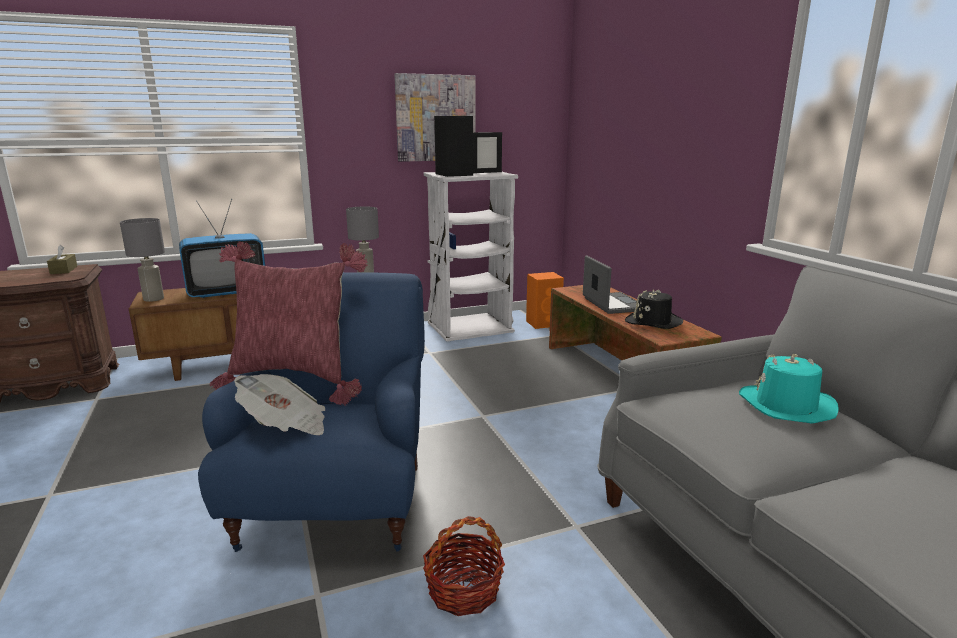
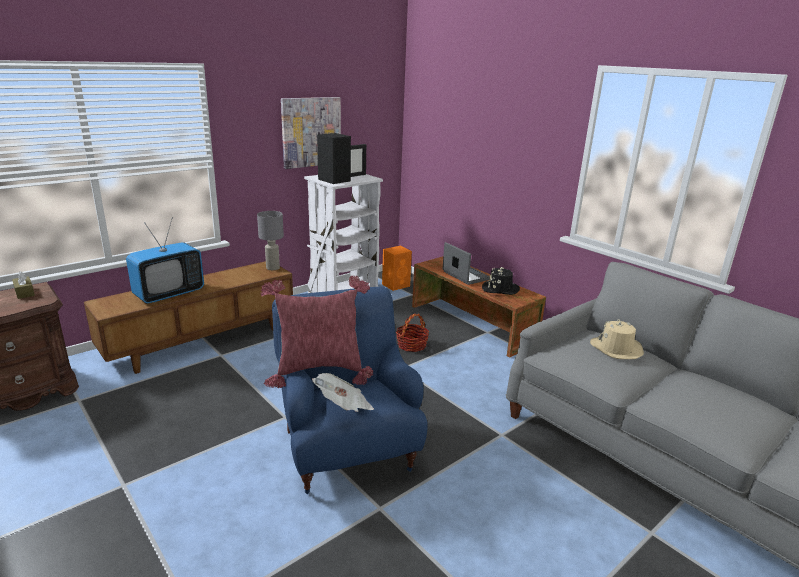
camera: 20 degrees left, 5 degrees up
(154, 299) = (110, 308): grey table lamp -> none
(463, 590) = (462, 486): basket -> basket (411, 345)
(786, 405) = (616, 349): turquoise hat -> beige hat

